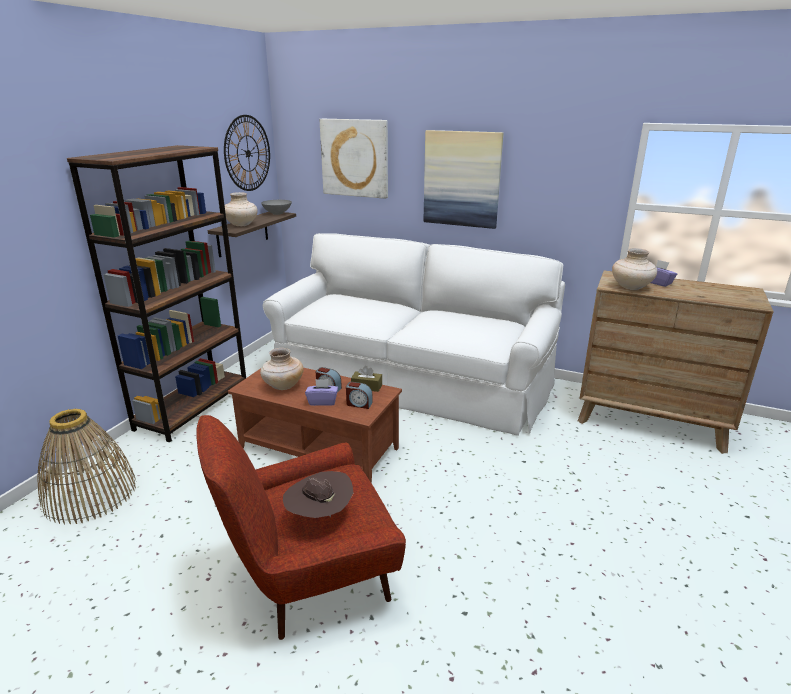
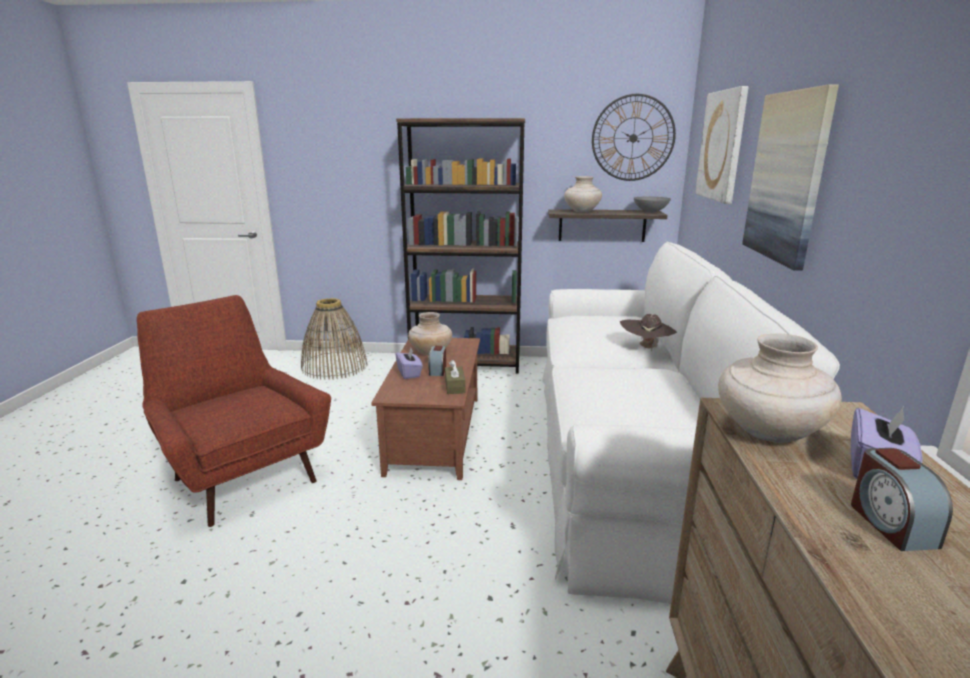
camera: 70 degrees right, 5 degrees down
(319, 515) = (216, 409): brown hat -> brown hat (647, 348)
(359, 404) = (414, 389): alarm clock -> alarm clock (890, 524)

